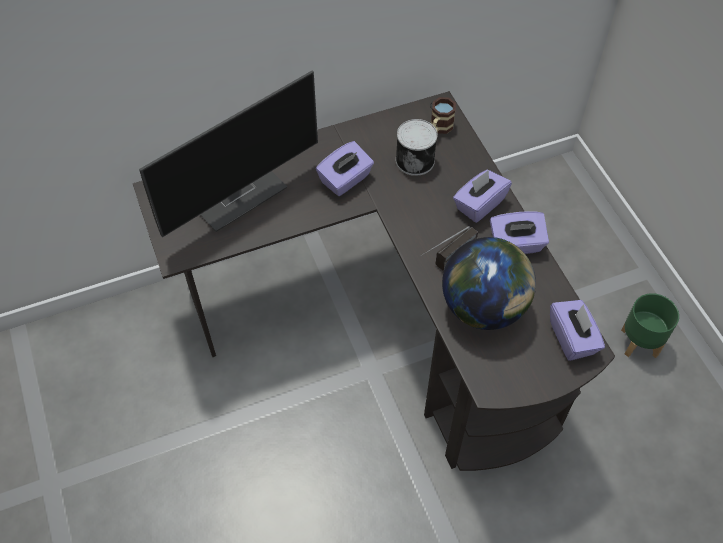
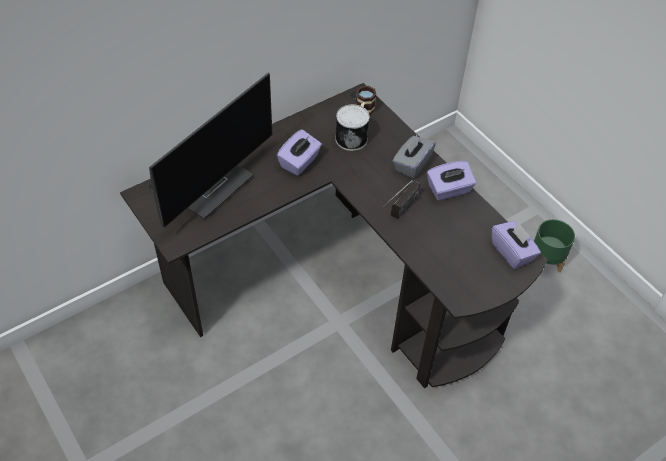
camera: 15 degrees left, 5 degrees down
(479, 204) = (412, 165): purple tissue box -> grey tissue box
(484, 307) = (438, 241): globe -> none

